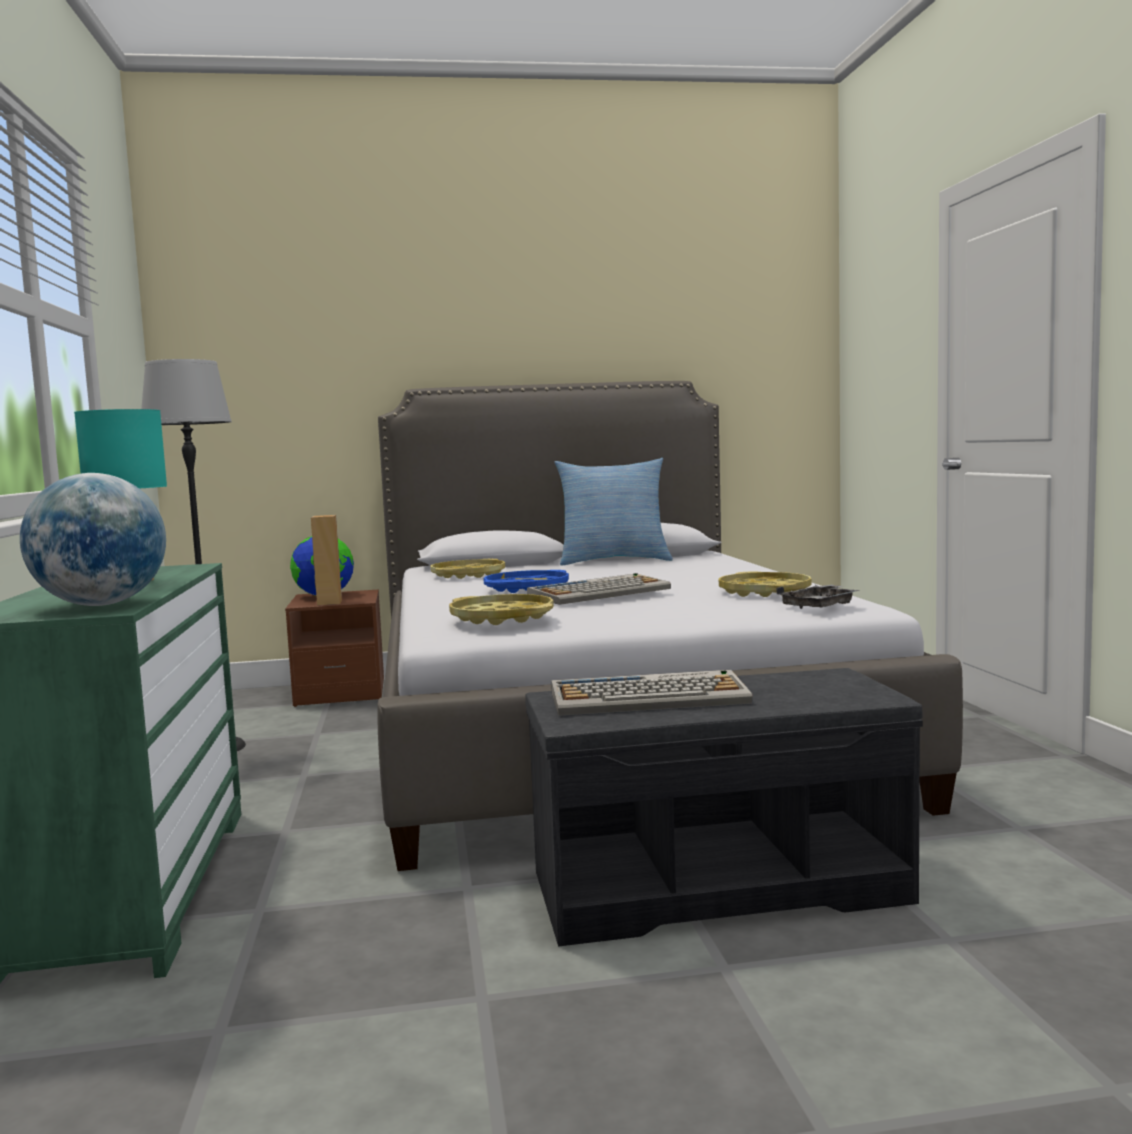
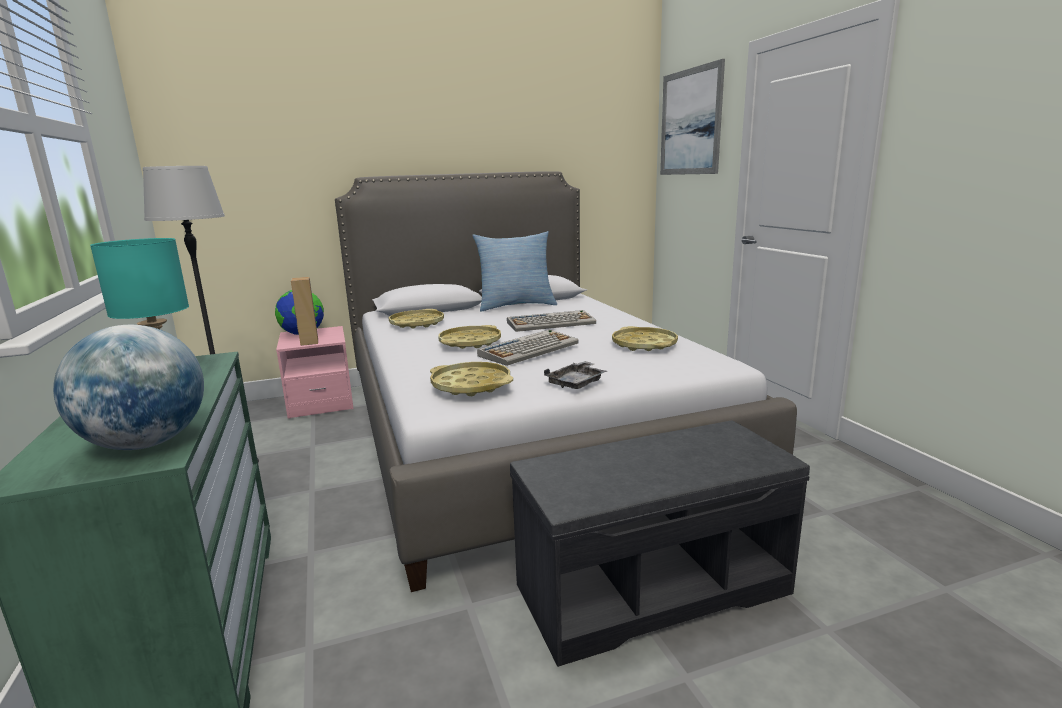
camera: 10 degrees left, 10 degrees up
(341, 692) = (321, 403): brown nightstand -> pink nightstand
(526, 589) = (470, 342): blue tray -> yellow tray
(650, 697) = (610, 466): keyboard -> keyboard (551, 323)
(820, 606) = (695, 363): grey tray -> grey tray (577, 383)
(876, 307) = (690, 122): none -> picture

